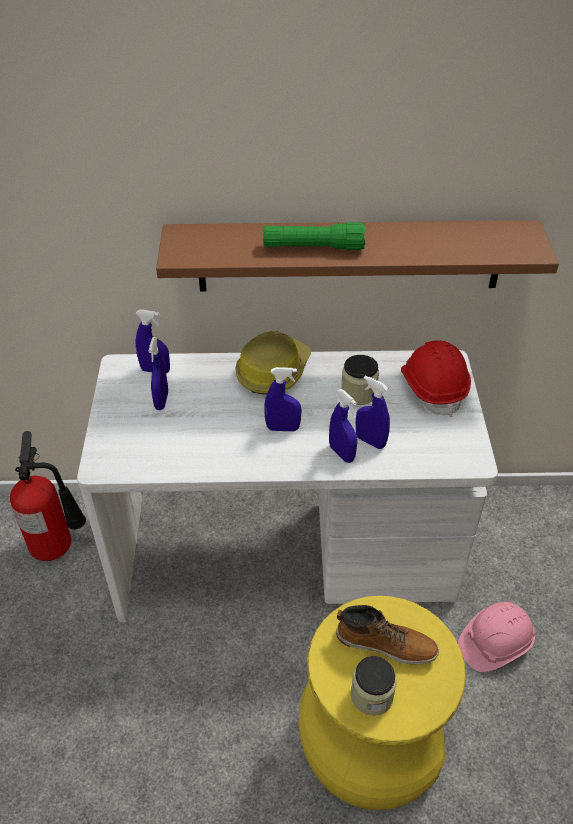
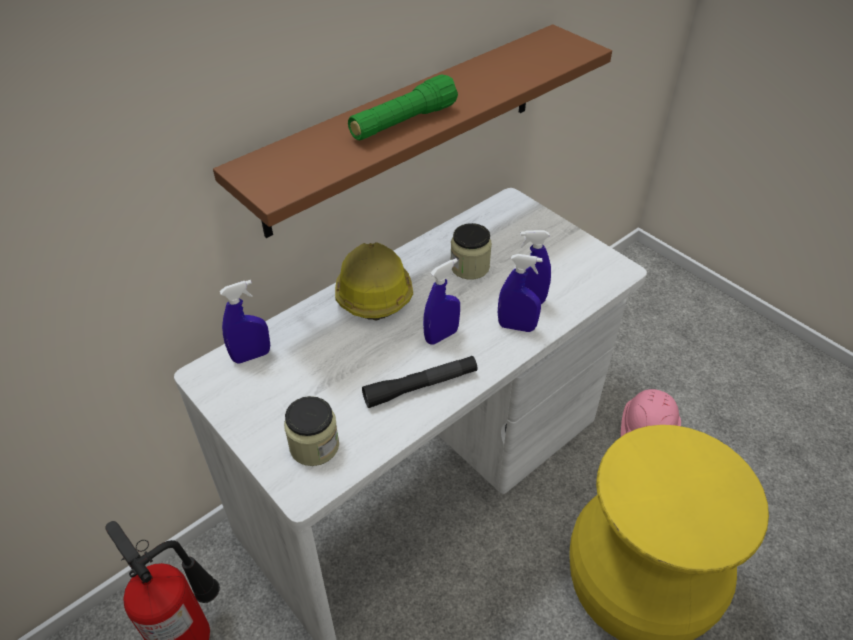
camera: 40 degrees left, 0 degrees up
(161, 401) = (293, 382): blue spray bottle -> none
(232, 452) = (420, 386): none -> black flashlight
(371, 695) = (701, 526): jar -> jar (314, 446)
(386, 643) = (665, 475): boot -> none
(433, 388) = (523, 229): red hard hat -> none

